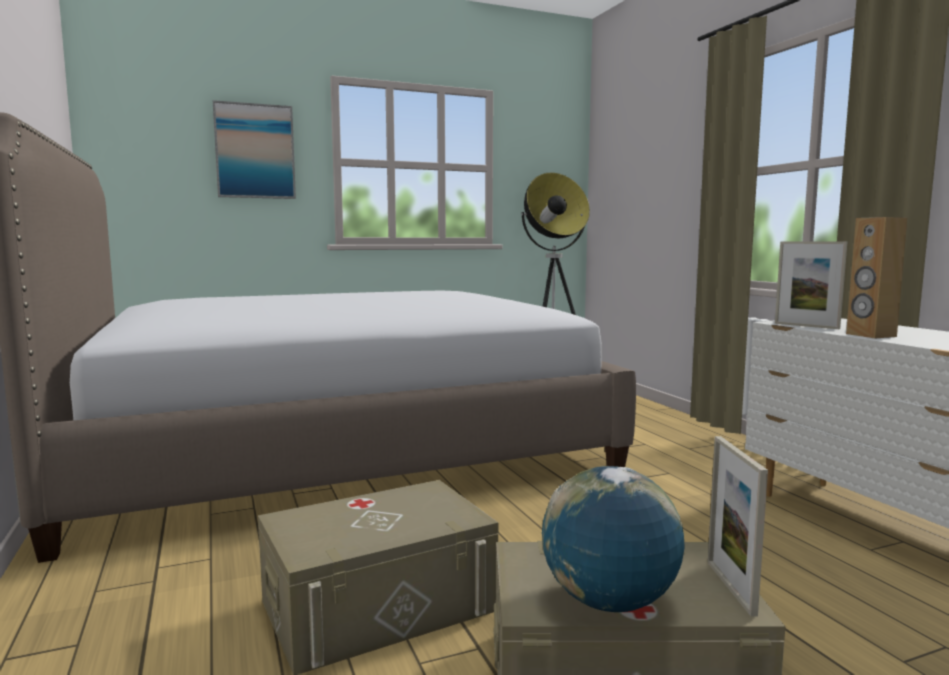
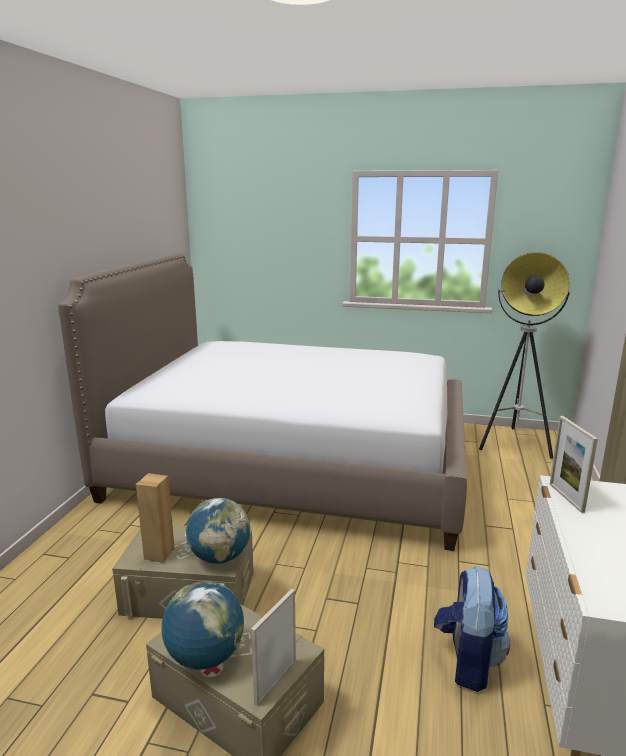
camera: 35 degrees right, 10 degrees up
(255, 151) = (295, 232): picture -> none
(445, 512) = (220, 557): none -> globe
(770, 544) = (468, 661): none -> backpack
(870, 335) = (580, 533): brown speaker -> brown speaker (159, 554)

